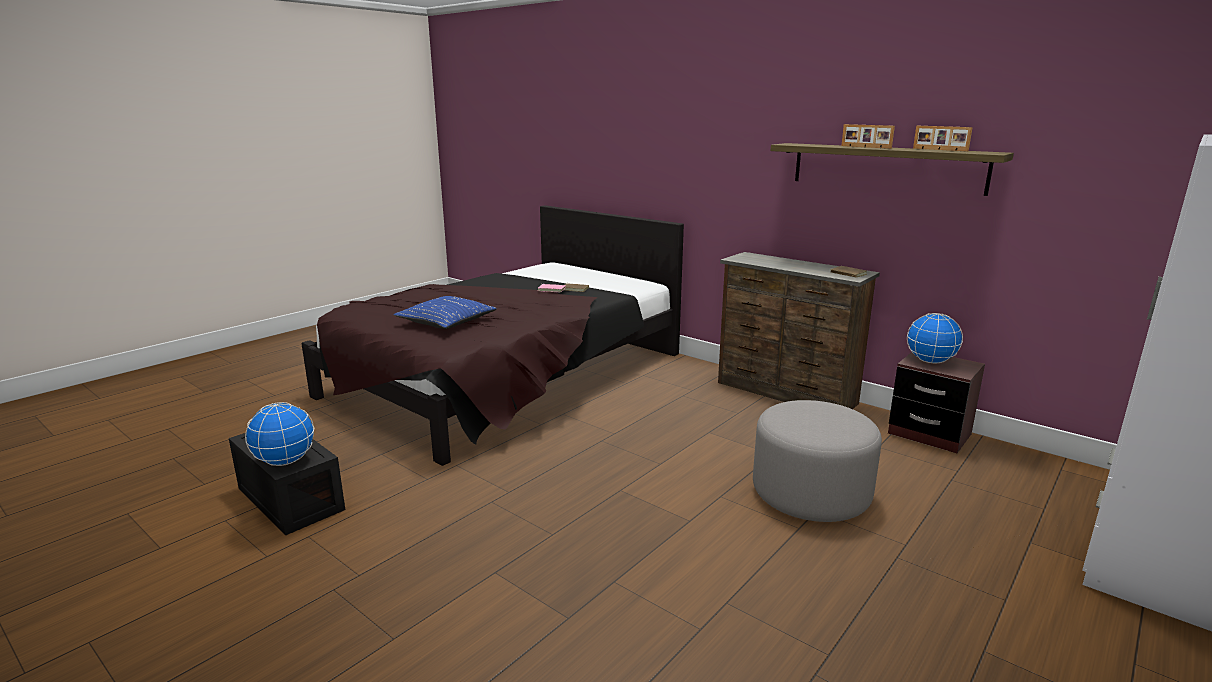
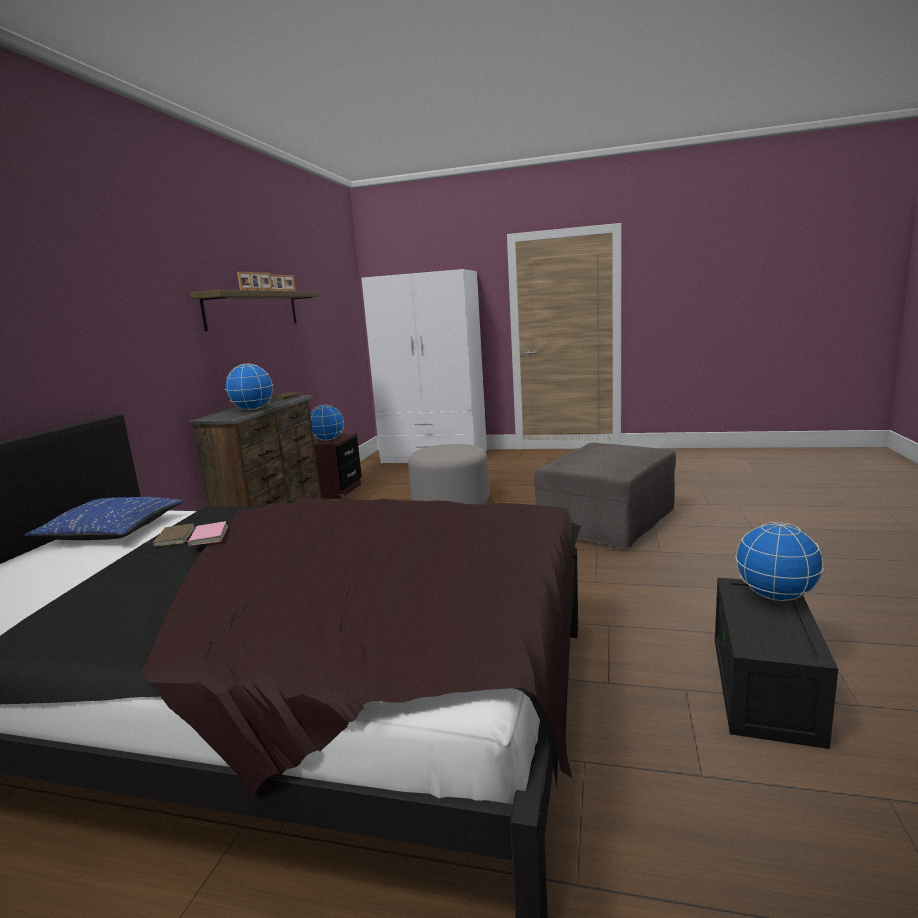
camera: 115 degrees left, 5 degrees down
(447, 322) = (433, 544): blue pillow -> blue pillow (112, 531)
(623, 582) = (606, 522): none -> grey ottoman
(772, 263) = (252, 409): none -> globe

